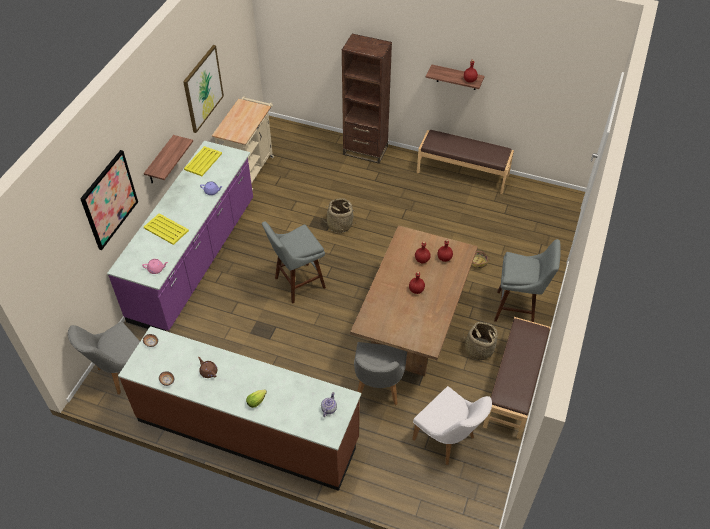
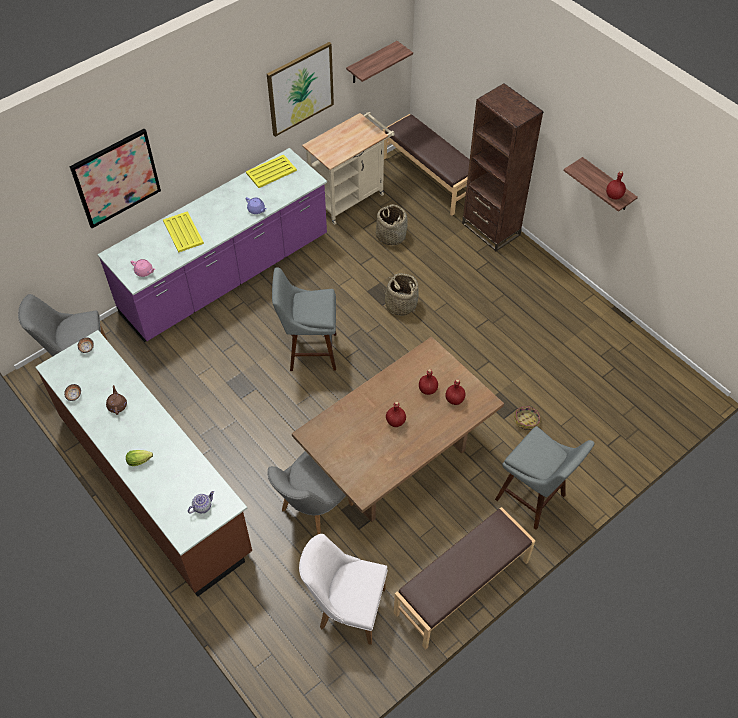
camera: 30 degrees right, 5 degrees up
(160, 161) = (209, 155): shelf -> shelf (371, 63)
(448, 441) = (345, 607): white chair -> white chair turned 120 degrees clockwise
(463, 173) = (587, 305): brown bench -> brown bench (429, 178)
(479, 349) = (453, 523): basket -> basket (391, 235)

